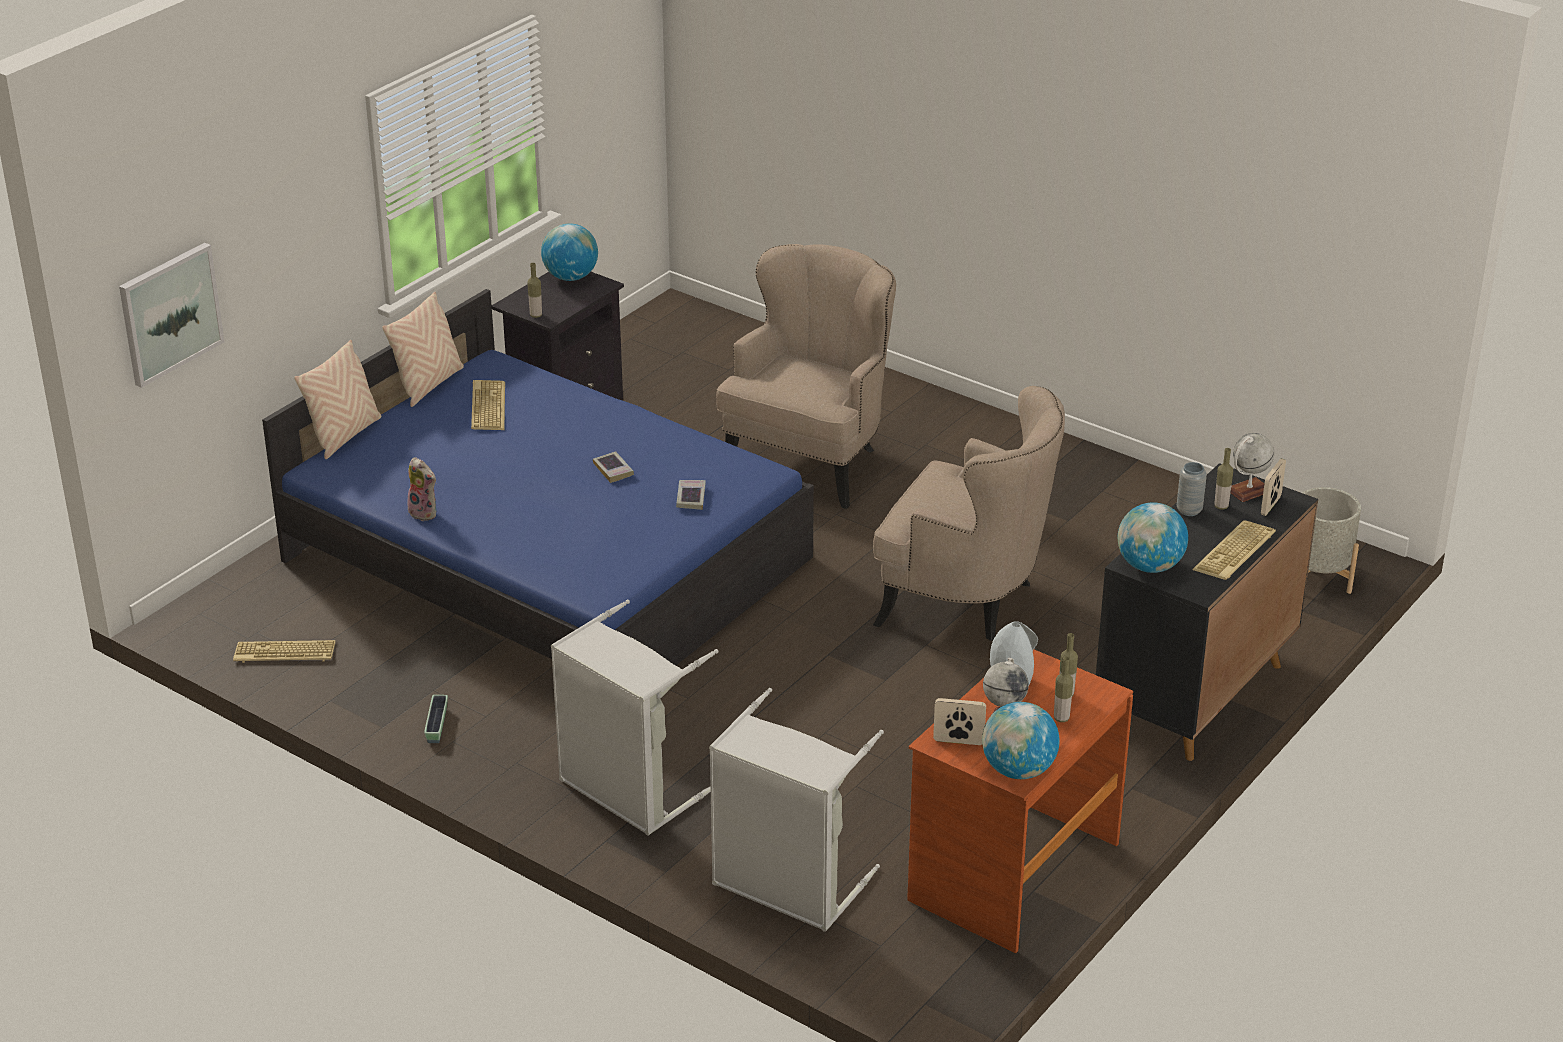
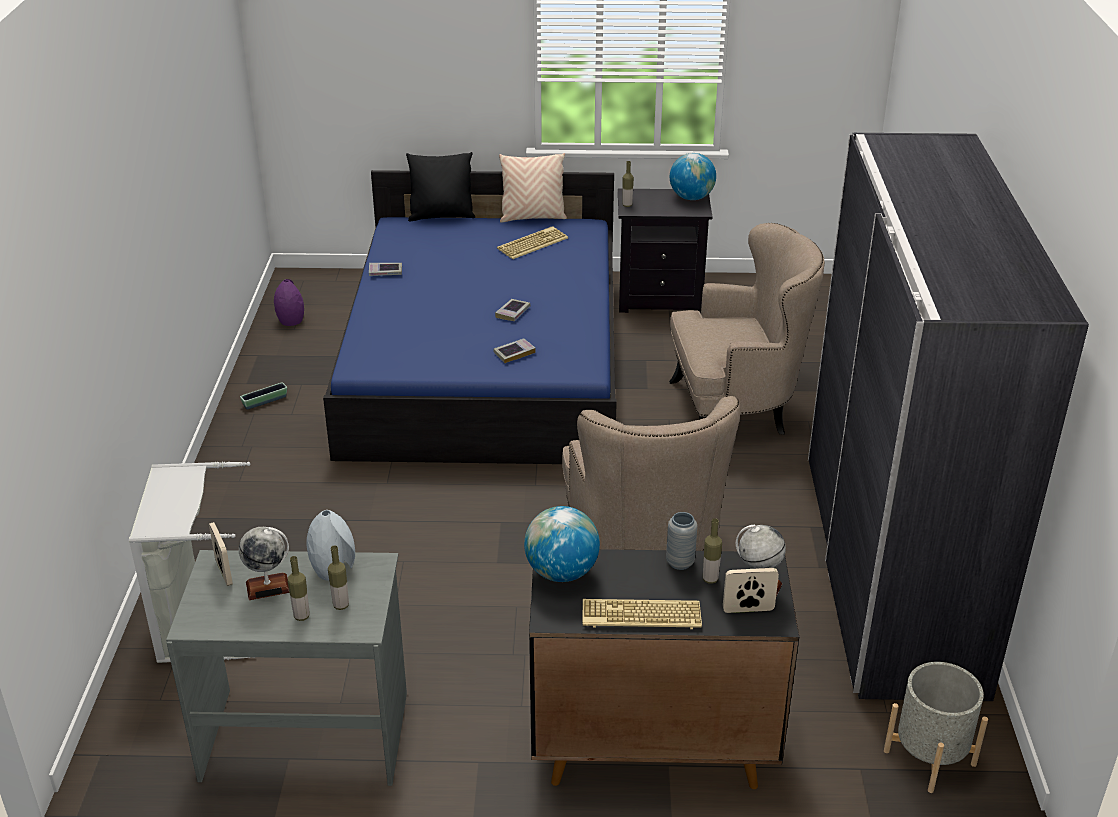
camera: 55 degrees right, 0 degrees up
(170, 313) = (321, 63): picture -> none
(283, 653) = (290, 321): keyboard -> purple vase
(344, 435) = (441, 216): beige pillow -> black pillow
(425, 512) = (385, 272): plush toy -> book
(628, 791) = (256, 503): grey laundry basket -> none
(1012, 870) = (306, 734): brown desk -> grey desk
(1018, 770) = (204, 620): globe -> none
(1105, 490) = (889, 570): none -> grey wardrobe

